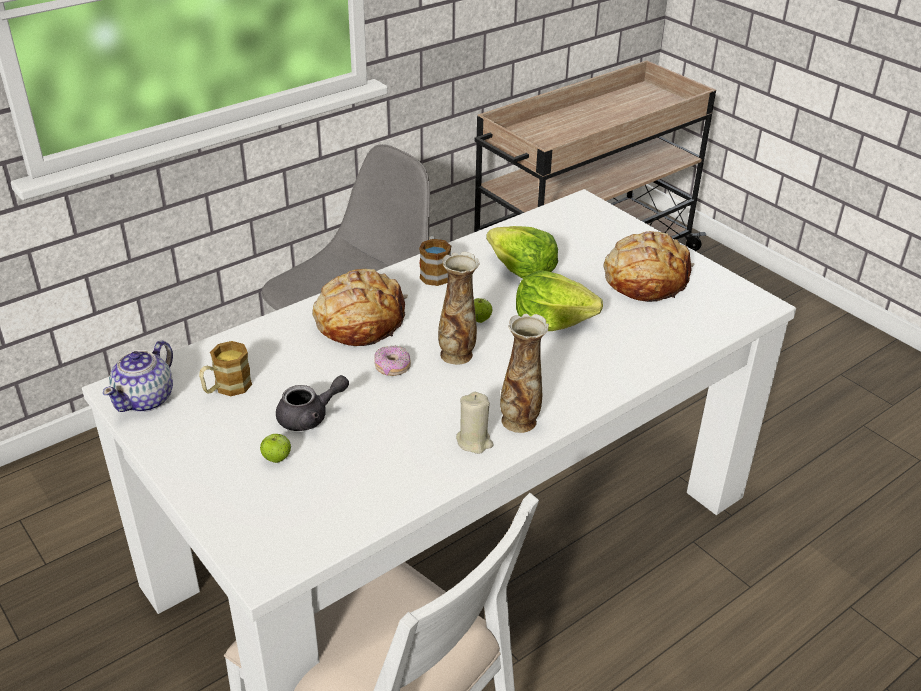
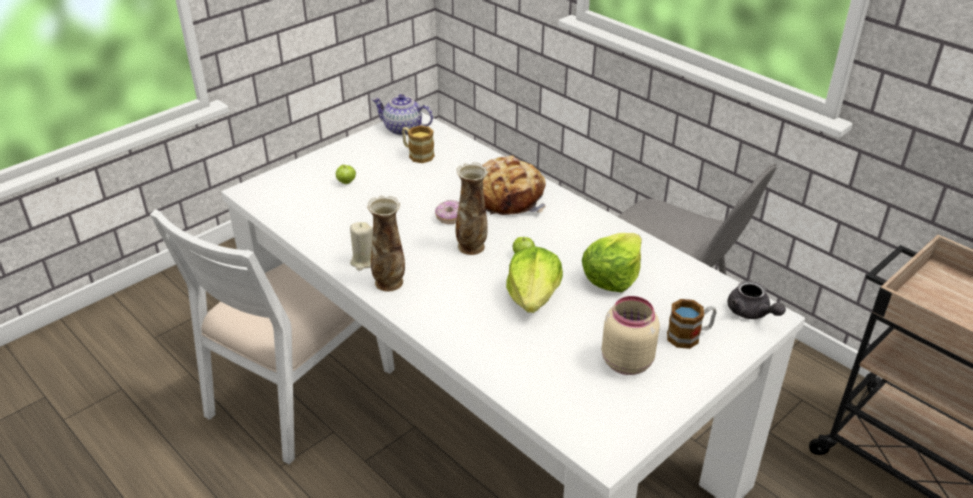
camera: 85 degrees right, 0 degrees up
(310, 417) = (389, 189): grey teapot -> grey teapot (751, 313)
(434, 273) = (589, 227): mug -> mug (689, 336)
(645, 279) = (626, 361): bread -> beige jar

